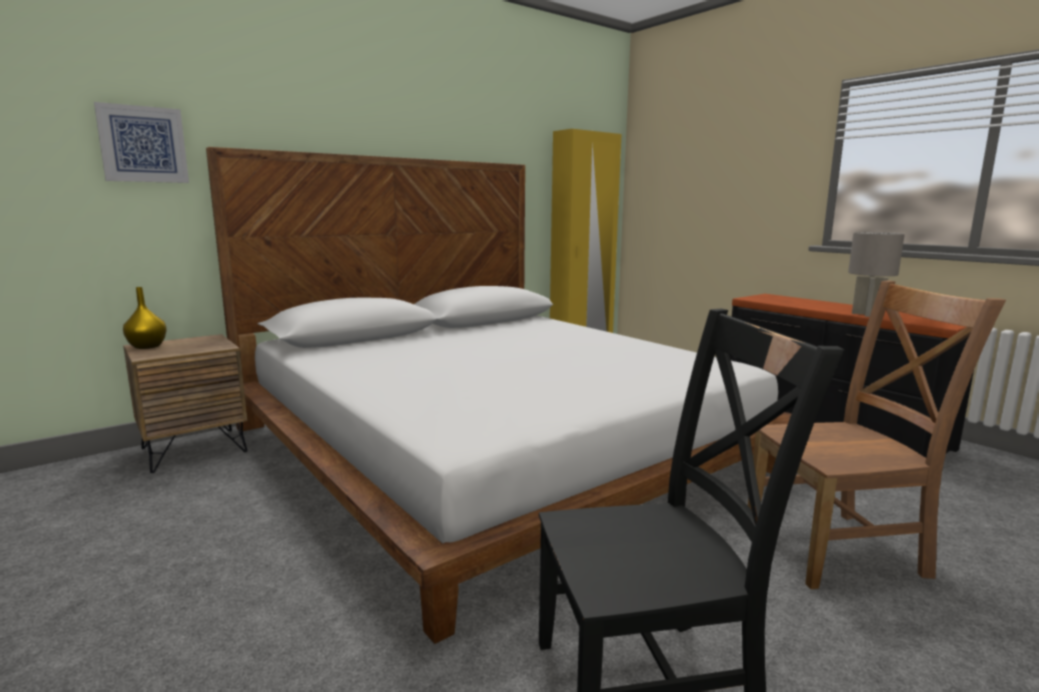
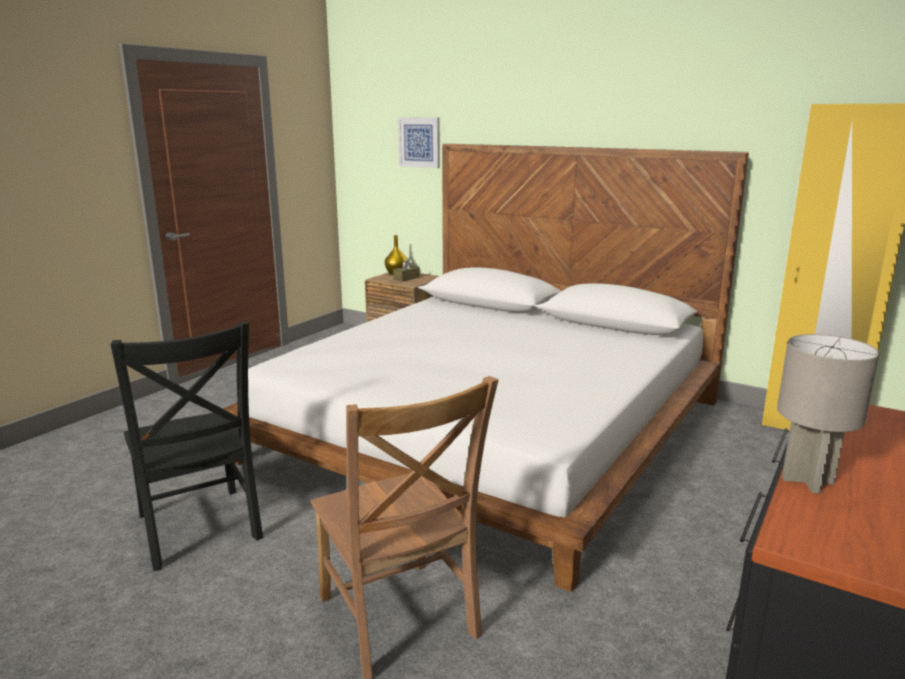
camera: 70 degrees right, 5 degrees up
(187, 345) = (406, 278): none -> brown tissue box

